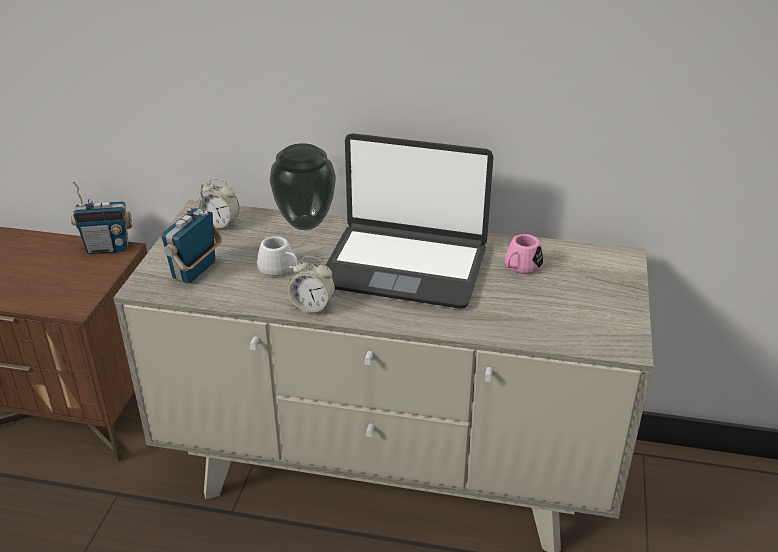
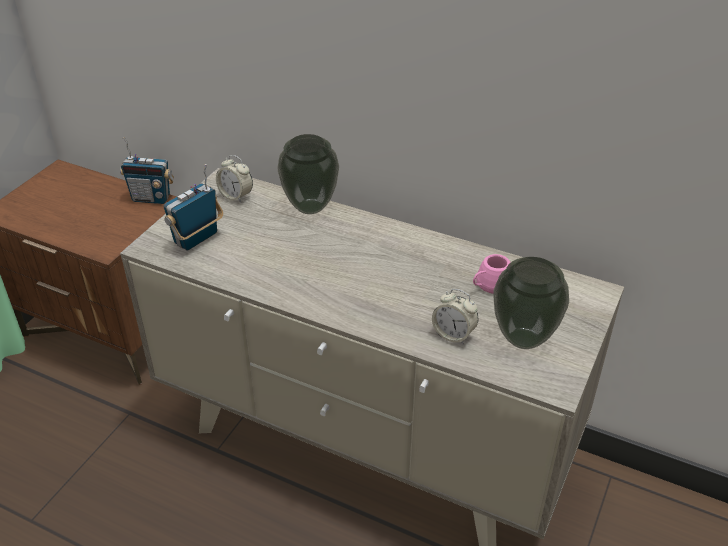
camera: 15 degrees right, 5 degrees up
(280, 269) = (270, 249): white mug -> none
(312, 306) = (283, 292): alarm clock -> alarm clock (453, 334)
(405, 266) = (382, 265): laptop -> none
(574, 310) = (523, 339): none -> vase

